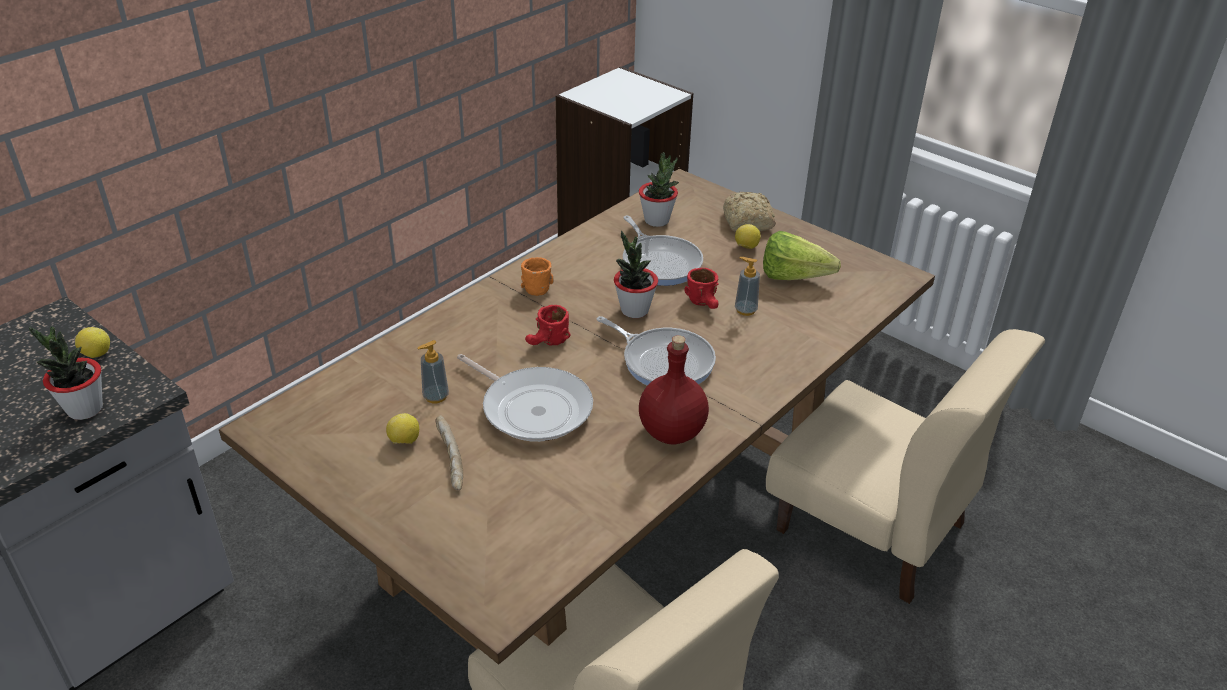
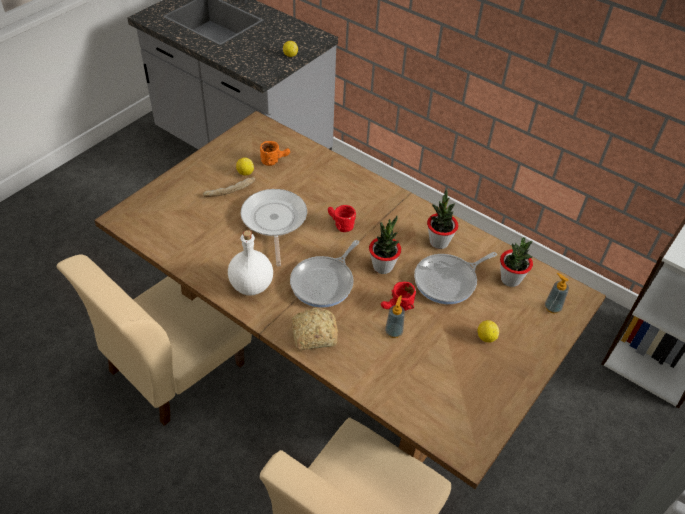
camera: 85 degrees right, 10 degrees up
(84, 409) = (248, 61): potted plant -> potted plant (439, 242)
(435, 396) = (283, 180): soap dispenser -> soap dispenser (552, 307)
(533, 285) = (404, 214): orange mug -> orange mug (275, 160)
(533, 408) = (274, 221): frying pan -> frying pan turned 135 degrees clockwise
(673, 432) = (251, 286): red bottle -> white bottle
(747, 223) = (526, 340): bread -> bread (313, 334)
(799, 279) = (445, 371): lettuce -> none

